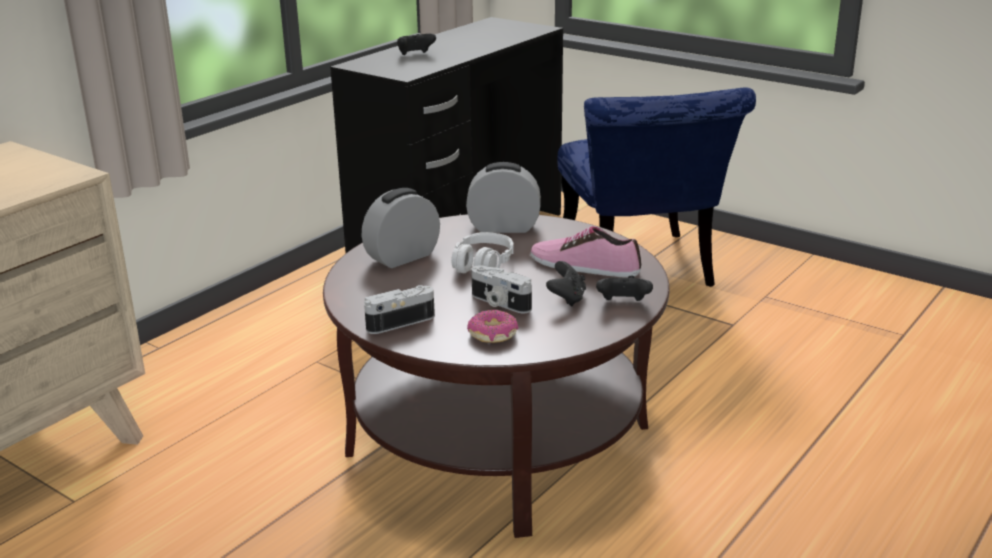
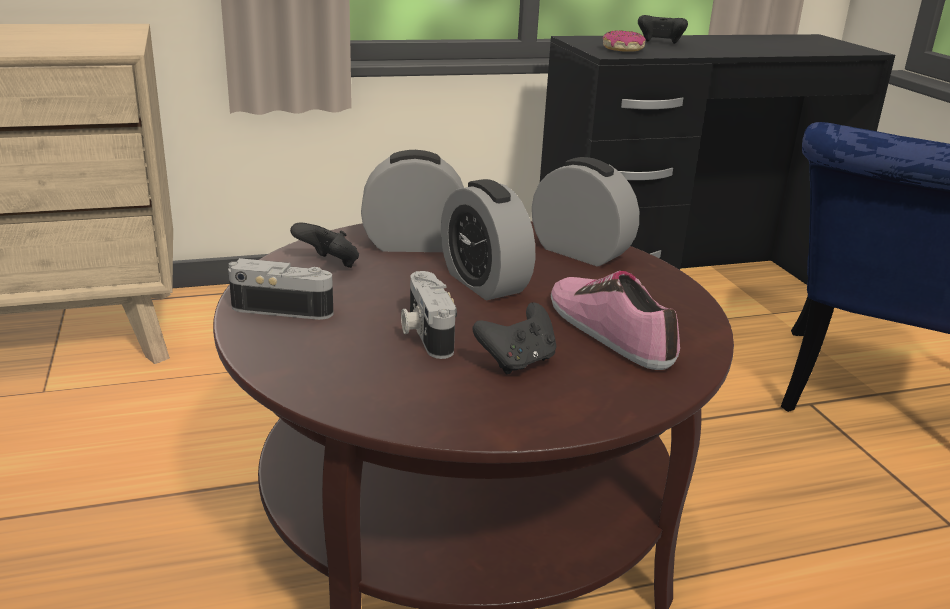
camera: 35 degrees right, 0 degrees up
(482, 265) = (484, 283): grey headphones -> alarm clock
(493, 334) = (351, 367): donut -> donut (622, 49)
(623, 304) = (583, 401): black game controller -> black game controller (329, 264)

